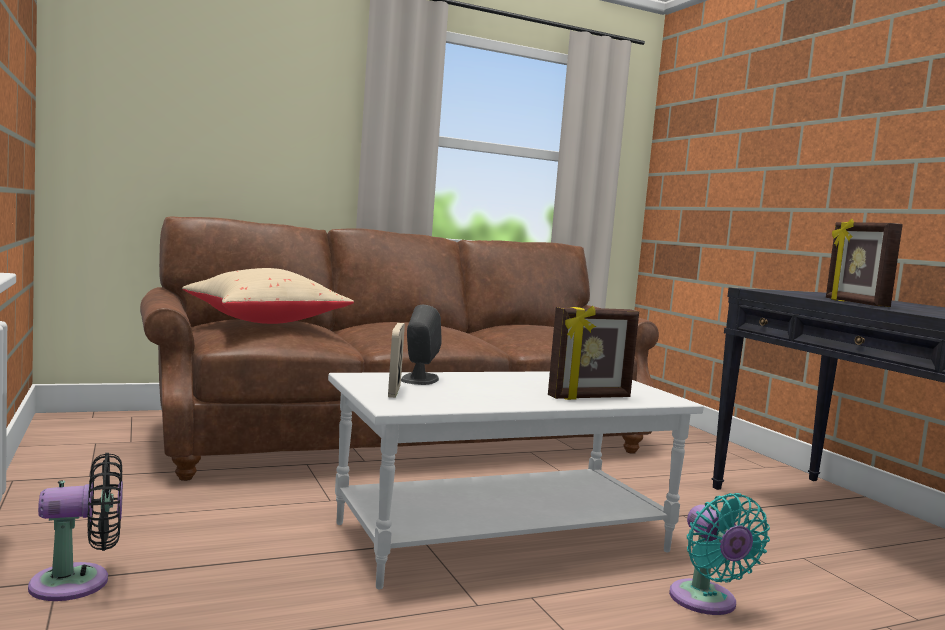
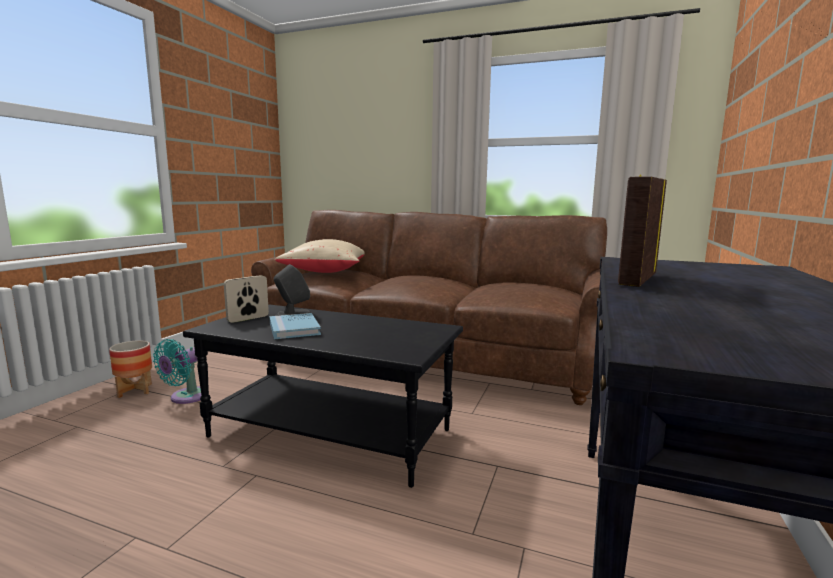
camera: 45 degrees right, 5 degrees up
(79, 582) = (135, 391): black fan -> planter
(490, 393) = (294, 329): none -> blue book
(502, 536) = (331, 432): white coffee table -> black coffee table
(590, 397) = (348, 343): picture frame -> none
(706, 602) = (343, 535): turquoise fan -> turquoise fan (186, 397)

